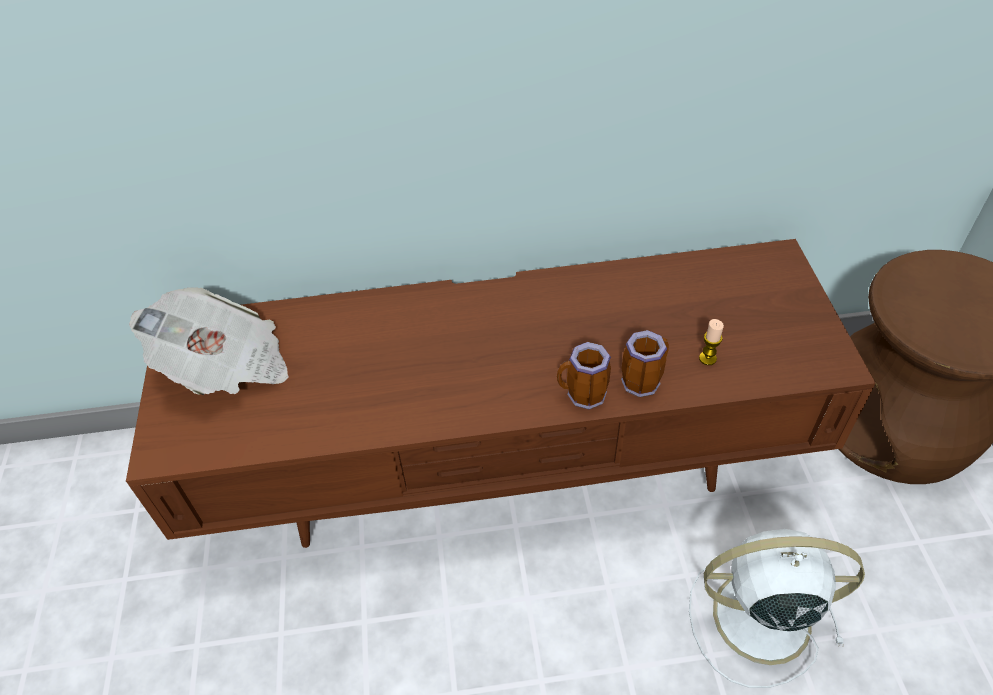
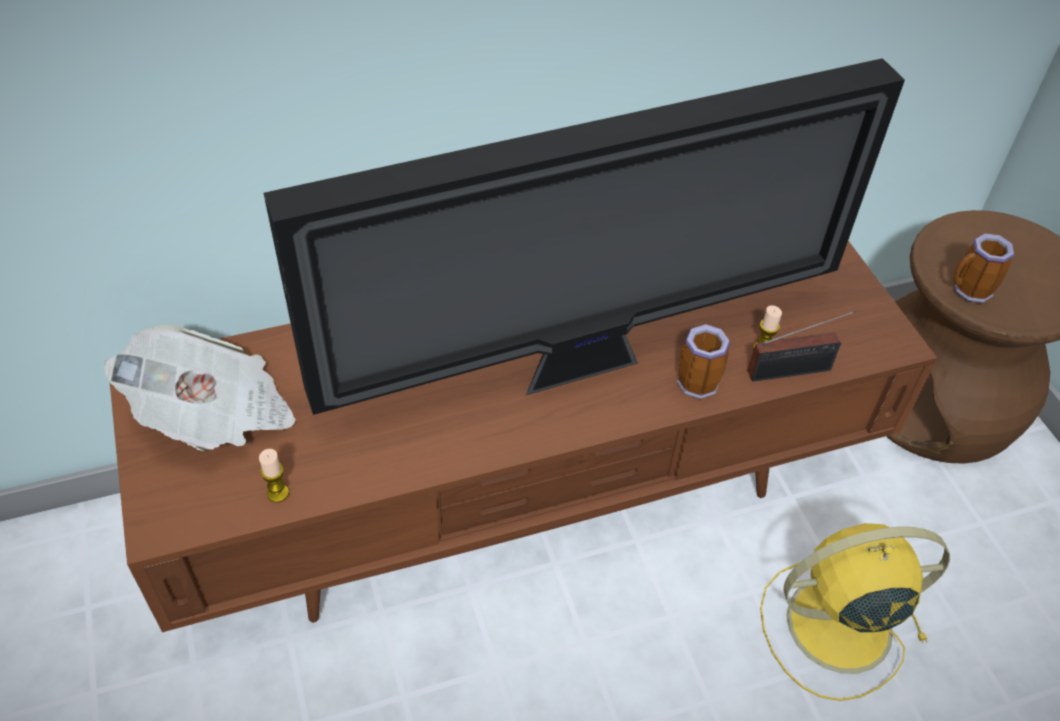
camera: 15 degrees left, 0 degrees up
(258, 437) = (278, 493): none -> candle
(542, 355) = (584, 364): none -> television
(583, 396) = (639, 405): mug -> mug (969, 292)
(733, 381) = (794, 371): none -> radio
(756, 617) = (834, 625): white fan -> yellow fan

